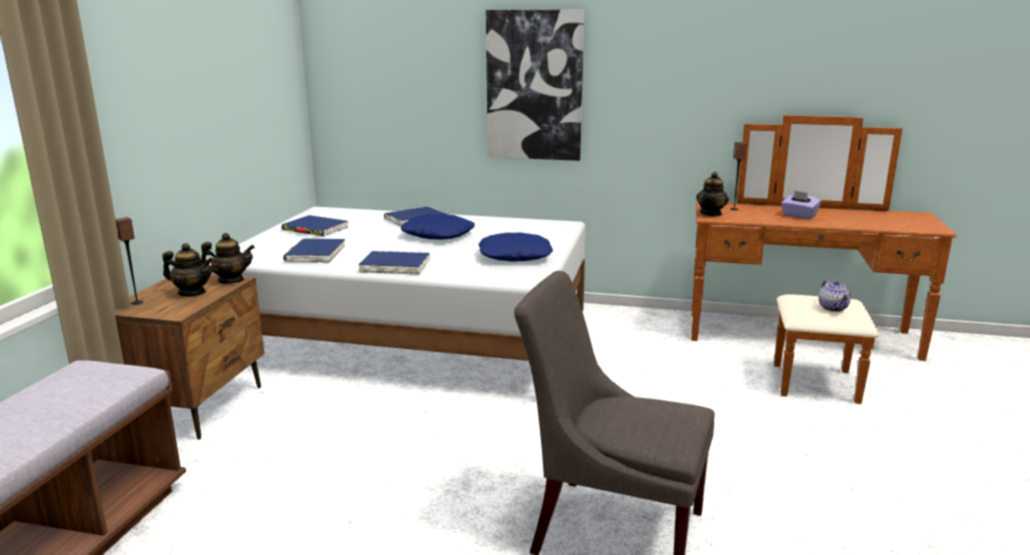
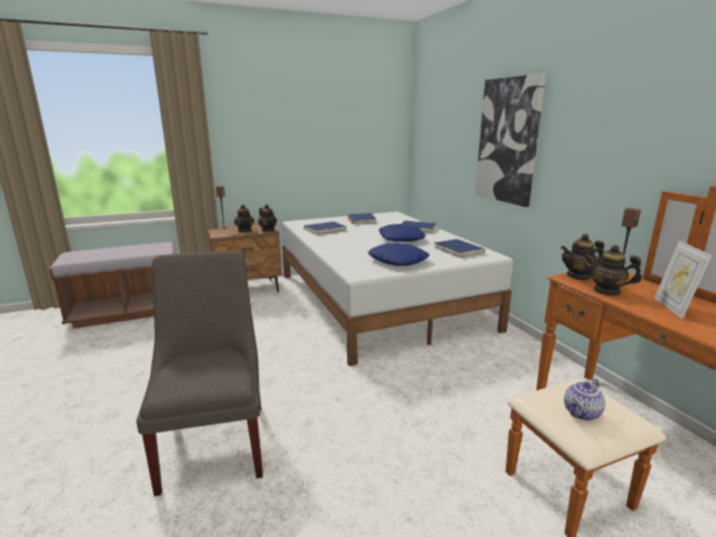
camera: 55 degrees right, 0 degrees up
(395, 266) = (332, 245): blue book -> blue book (458, 250)
(751, 218) = (606, 291): none -> teapot
(799, 216) = (673, 308): purple tissue box -> picture frame

